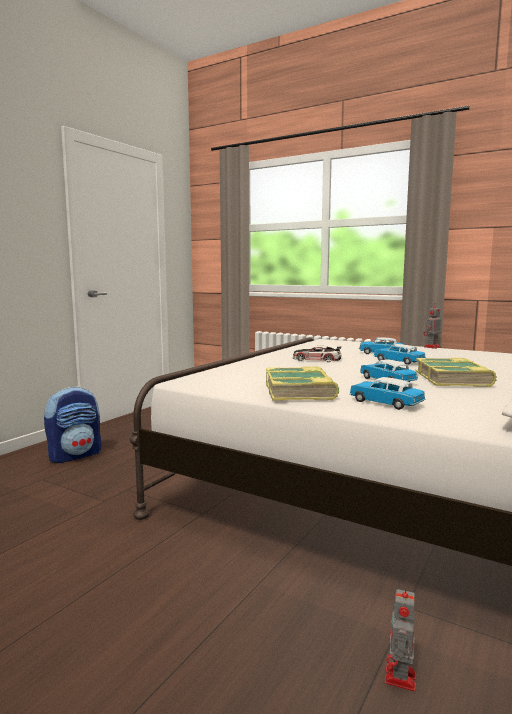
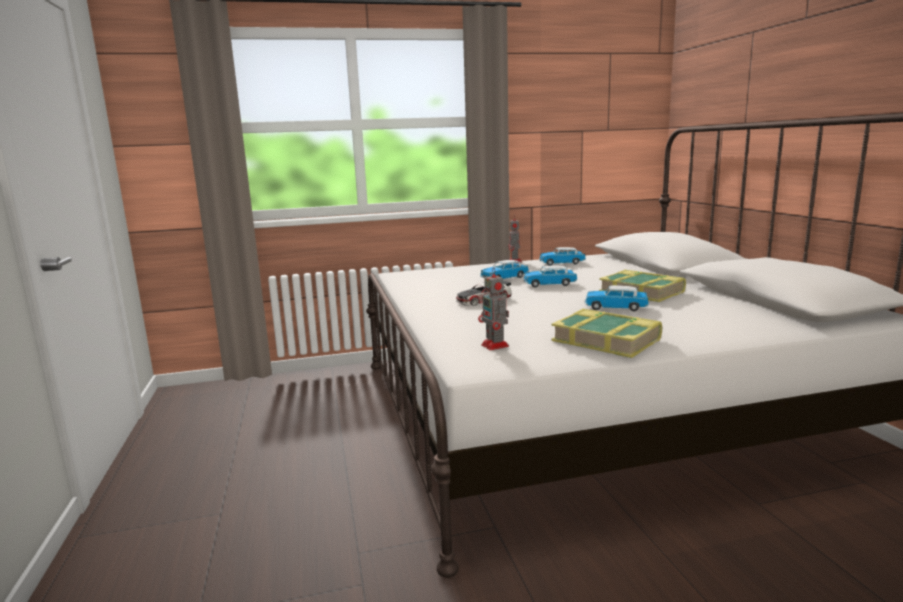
camera: 45 degrees left, 5 degrees up
(75, 455) = (171, 555): backpack -> none
(385, 403) = (692, 330): toy car -> toy car (561, 263)
(400, 679) = (845, 554): toy robot -> toy robot (495, 346)

